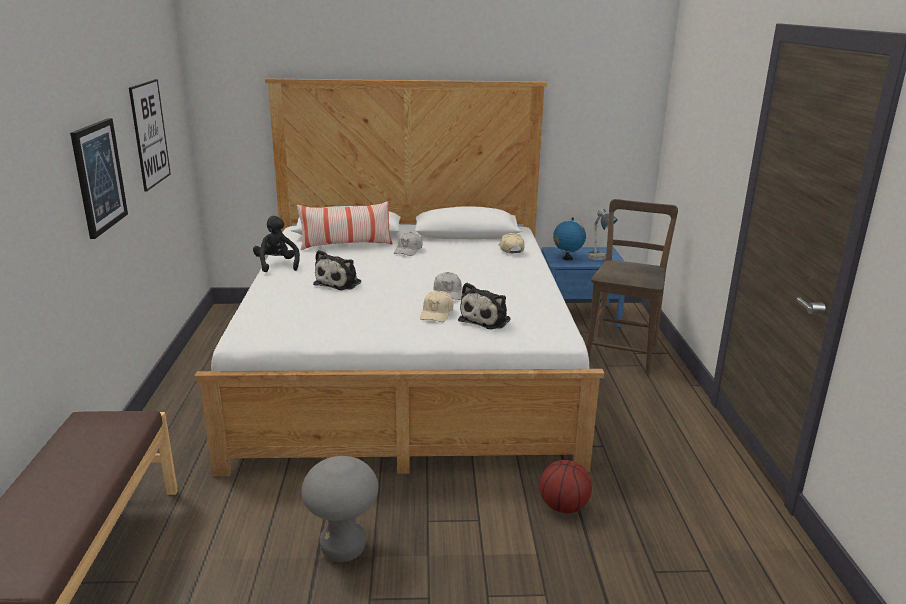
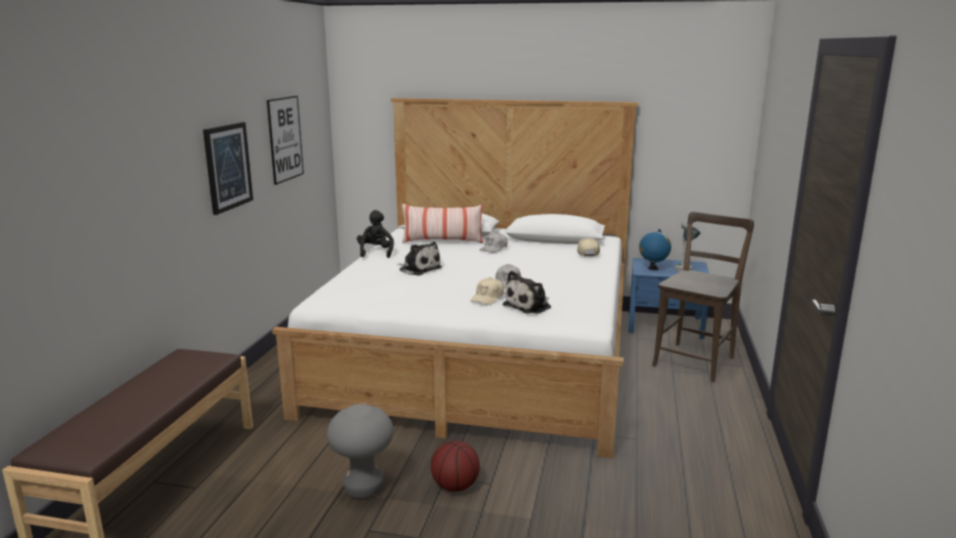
camera: 15 degrees right, 5 degrees down
(340, 283) = (419, 269): plush toy -> plush toy turned 90 degrees counterclockwise
(564, 507) = (574, 484): basketball -> basketball (455, 487)

